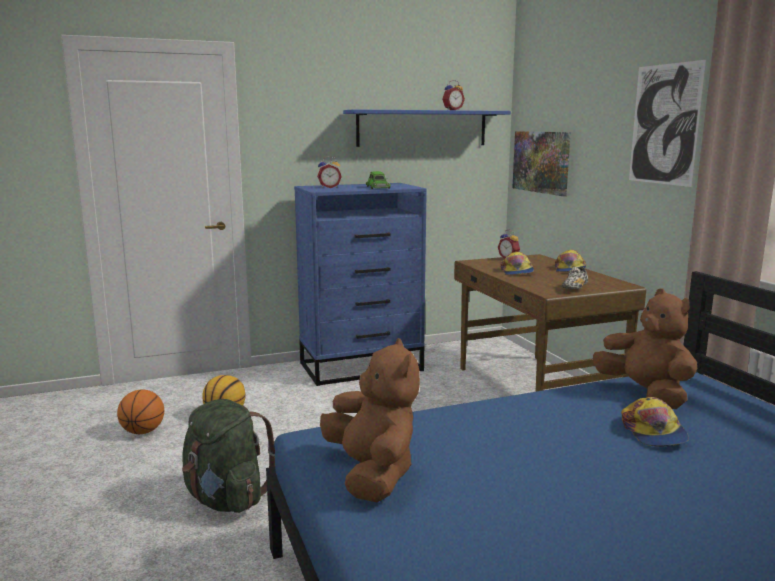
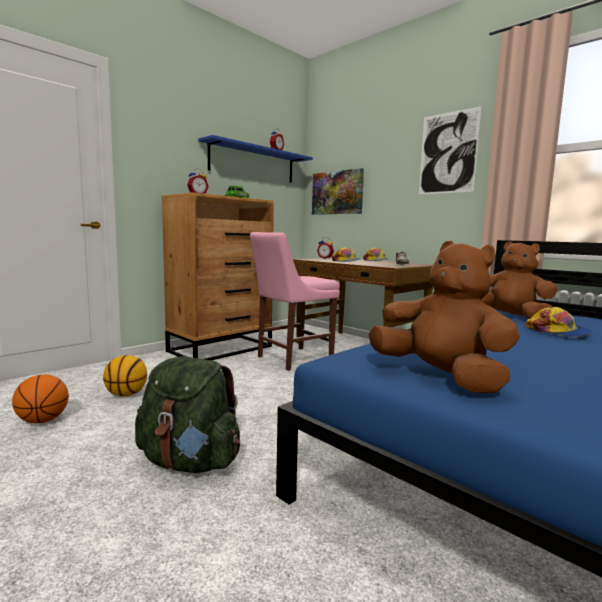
camera: 25 degrees left, 5 degrees down
(362, 367) = (221, 348): blue dresser -> brown dresser
(430, 393) = (291, 359): none -> pink chair

